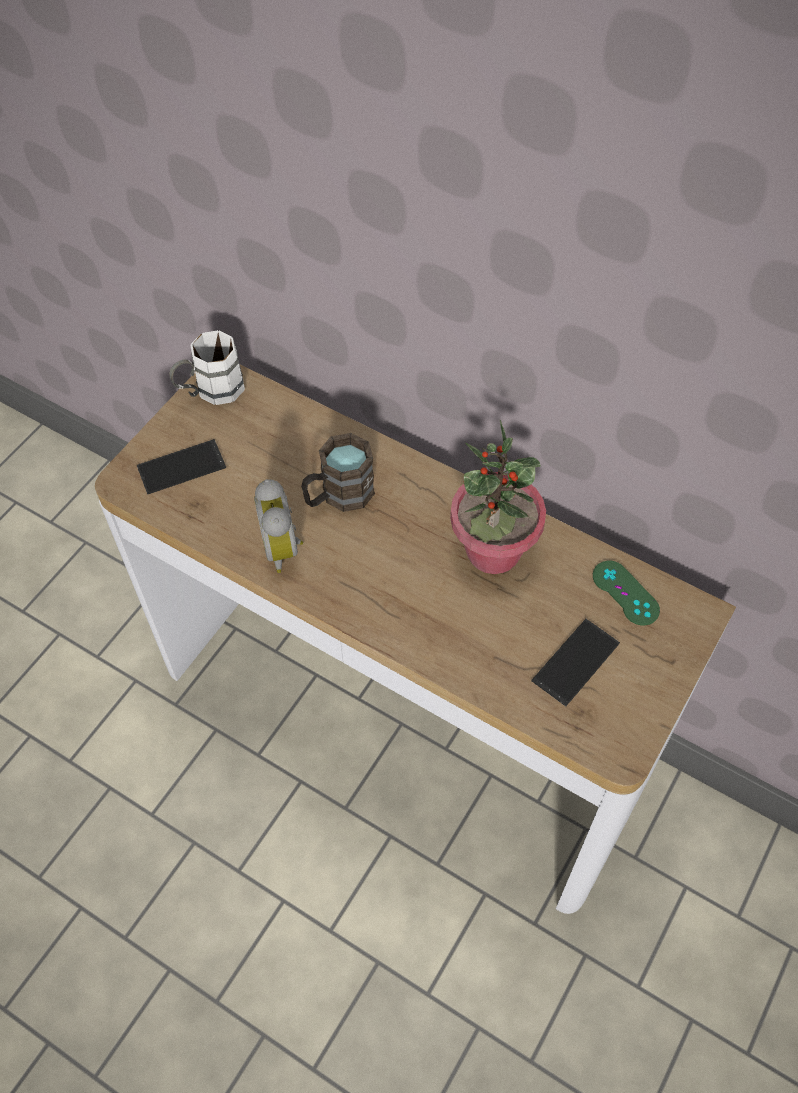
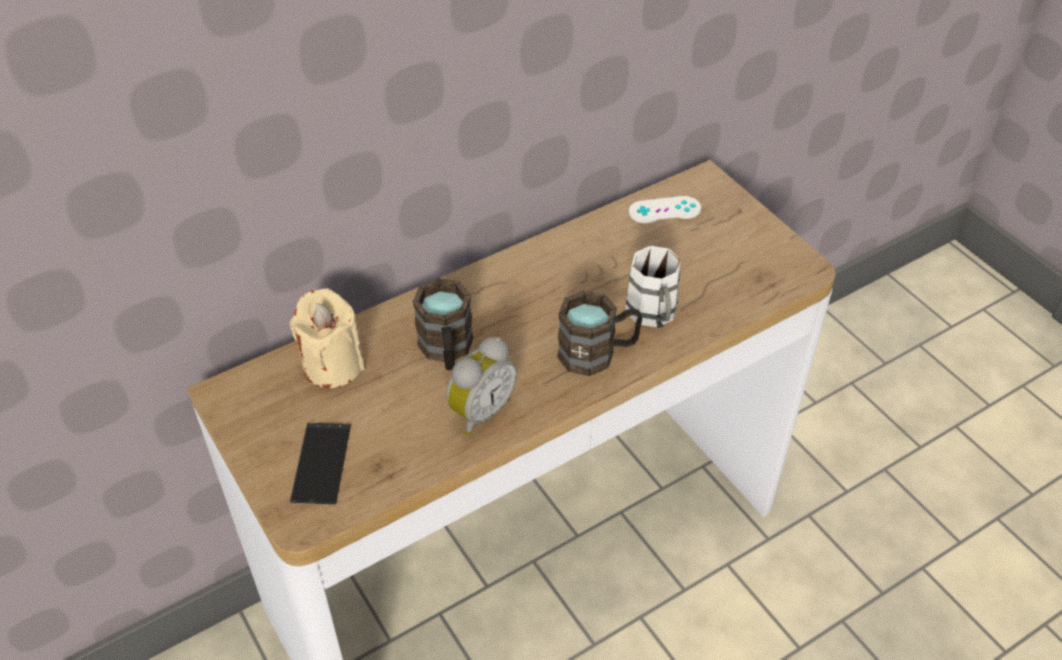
camera: 65 degrees left, 10 degrees down
(210, 392) = (240, 407): white mug -> white mug (654, 317)
(282, 427) = (333, 365): none -> beige candle
(284, 547) = (479, 411): alarm clock -> alarm clock turned 60 degrees counterclockwise
(397, 608) = (598, 353): none -> brown mug
(493, 551) = (577, 270): potted plant -> none
(575, 662) = (712, 262): phone -> none
(625, 593) = (664, 210): green game controller -> white game controller

